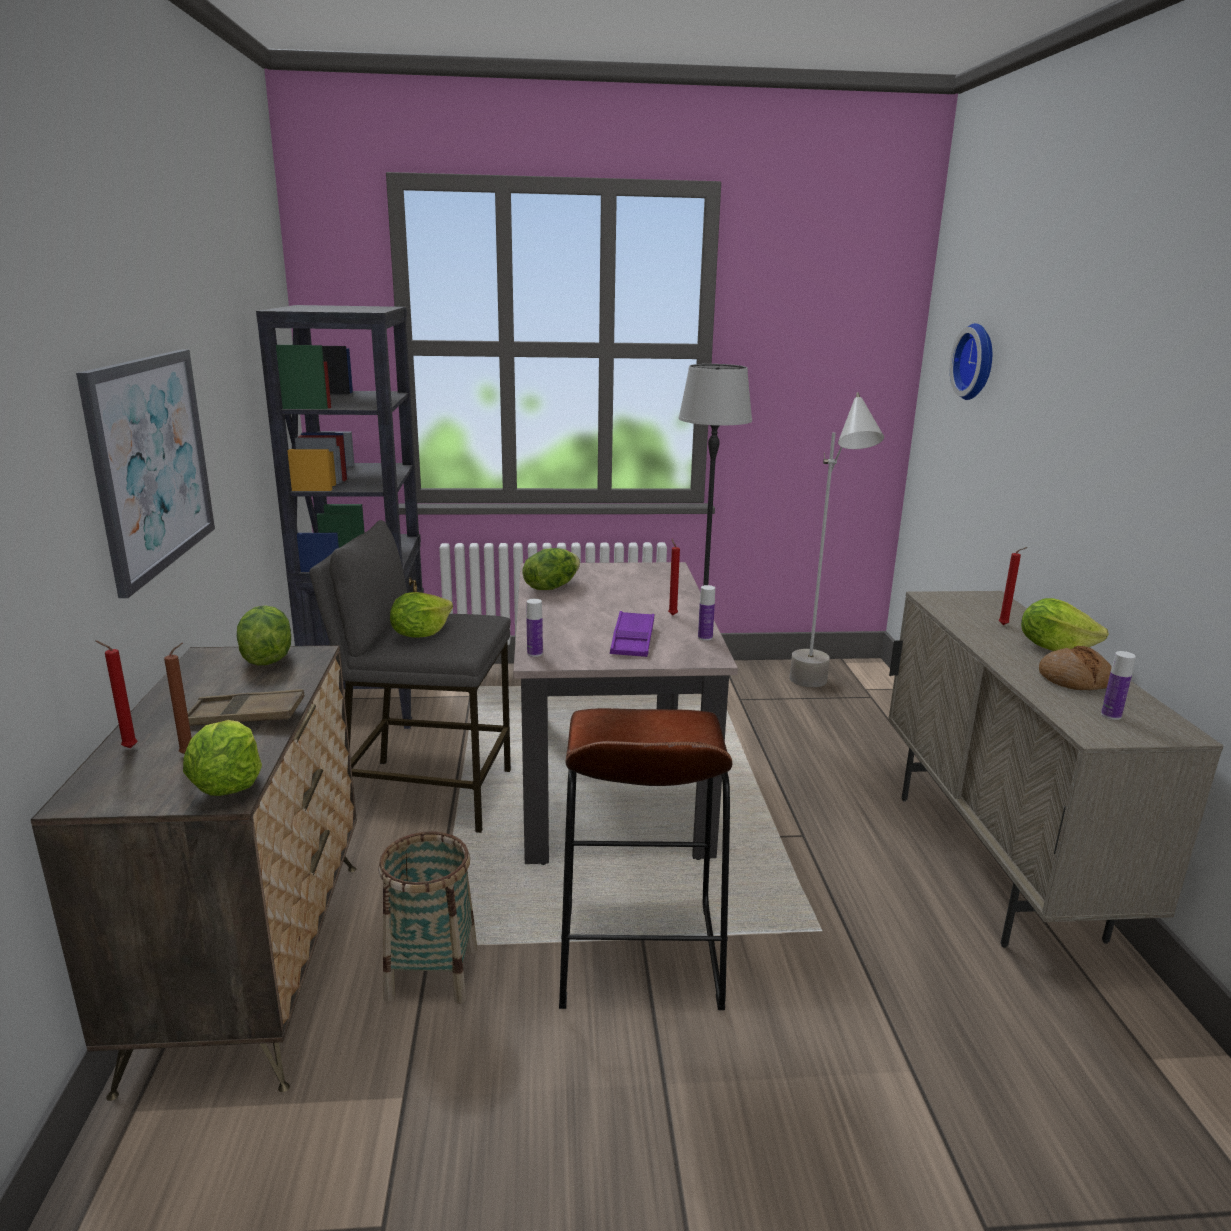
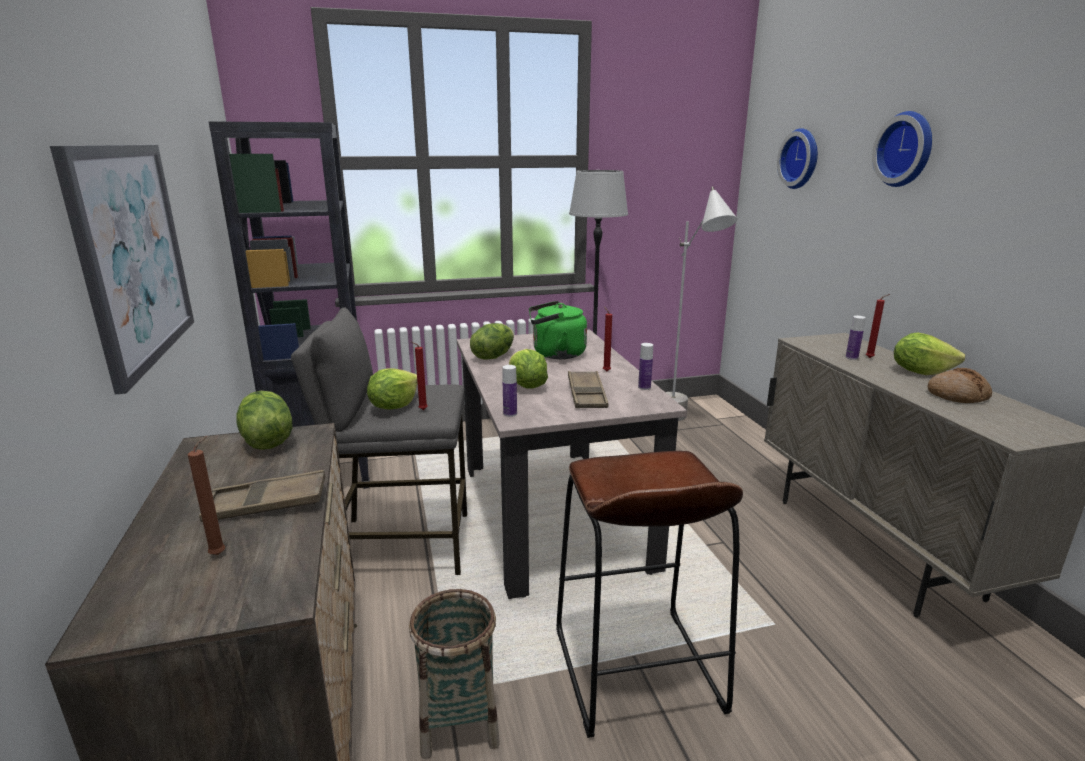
camera: 10 degrees left, 0 degrees up
(127, 748) = (146, 555): red candle -> red candle (421, 410)
(228, 785) = (276, 586): lettuce -> lettuce (526, 386)
(625, 590) = (555, 354): none -> green kettle
(632, 640) = (587, 395): purple tray -> brown tray
(1073, 365) = (907, 149): none -> wall clock
(1111, 715) = (1009, 421): bottle -> bottle (851, 357)

